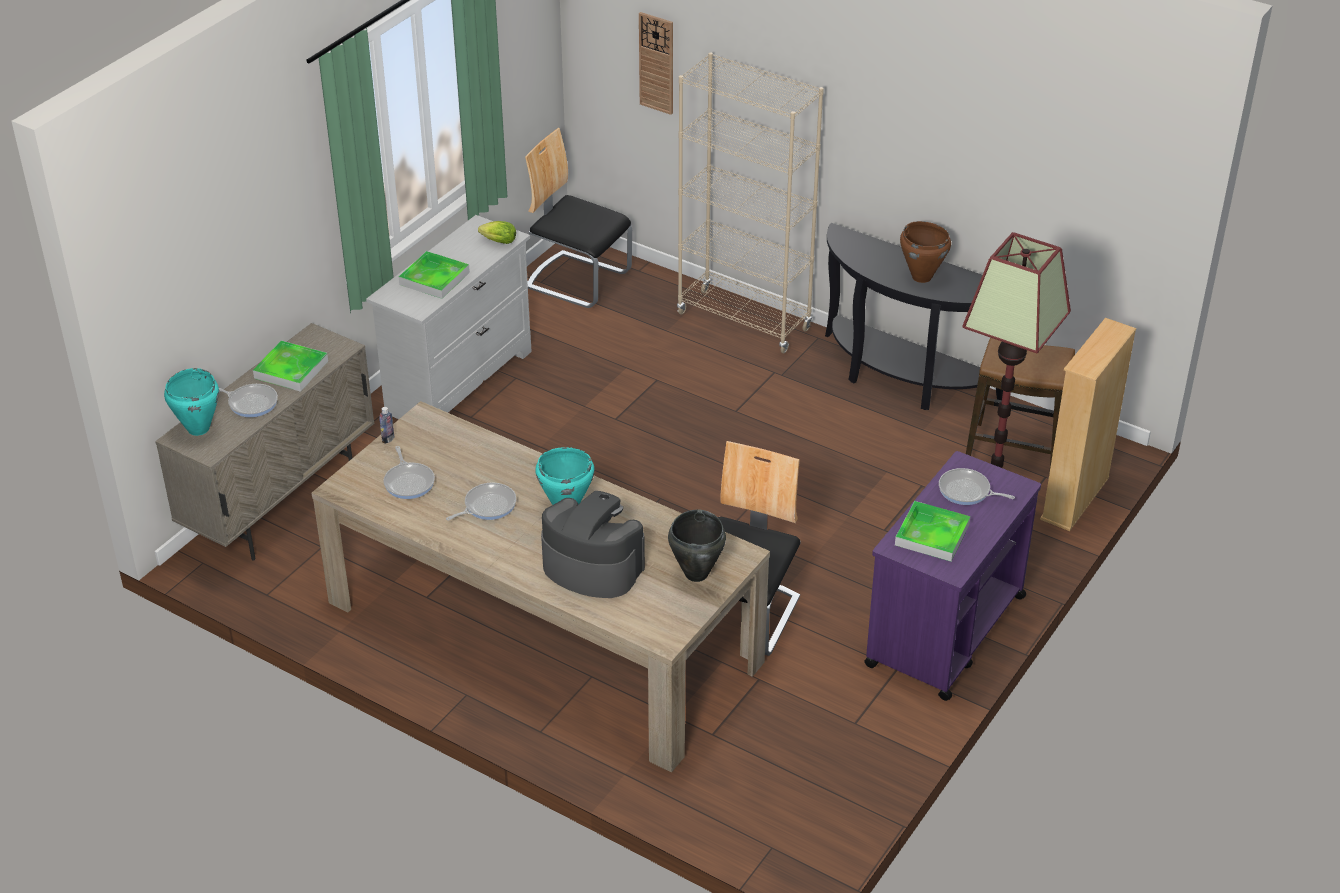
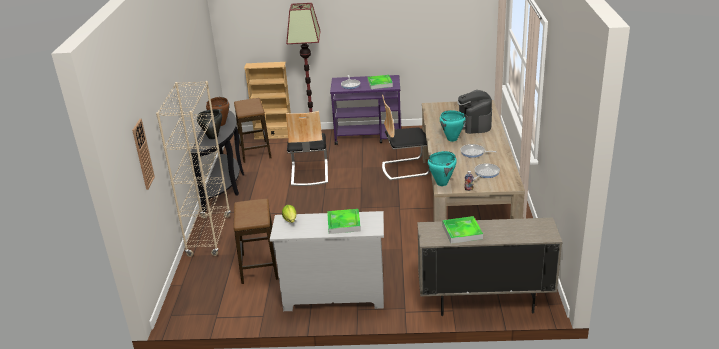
camera: 120 degrees left, 10 degrees down
(198, 429) = (537, 234): turquoise cooking pot -> turquoise cooking pot (442, 183)
(250, 403) = (500, 230): frying pan -> none
(578, 280) = (206, 301): chair -> chair (309, 174)
(607, 342) = (259, 266): none -> stool
(696, 574) = (450, 108): black cooking pot -> black cooking pot (213, 137)

